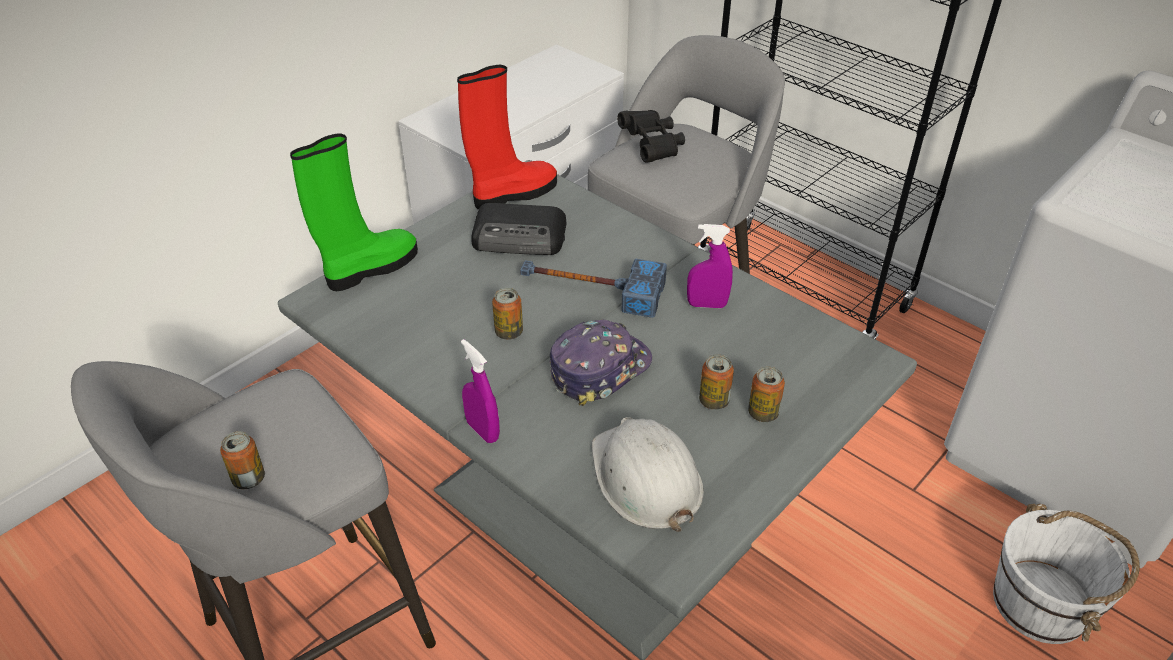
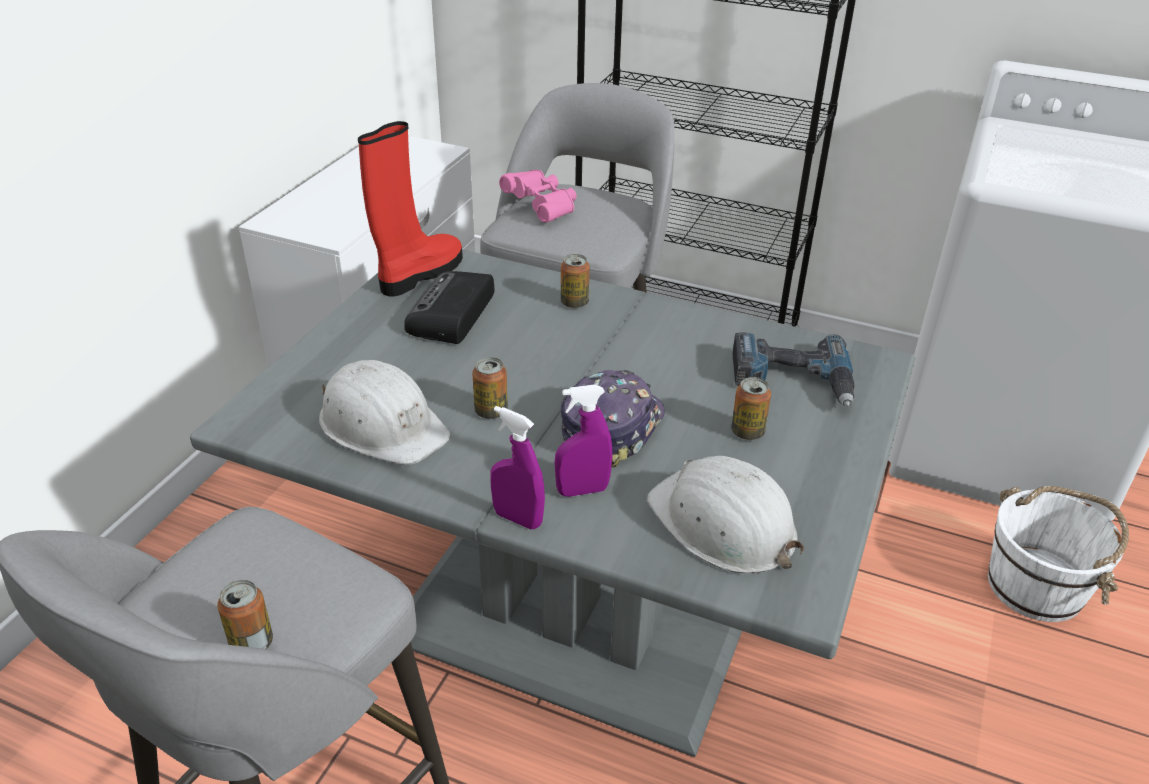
camera: 20 degrees left, 5 degrees down
(370, 269) = (290, 378): green boot -> none
(419, 325) = (382, 425): none -> white hard hat
(520, 237) = (451, 315): radio -> radio turned 120 degrees clockwise
(590, 288) = (556, 351): hammer -> none
(652, 146) = (542, 207): black binoculars -> pink binoculars
(707, 305) = (686, 343): purple spray bottle -> purple spray bottle (582, 490)
(763, 413) = (802, 433): can -> can (574, 302)
(782, 361) = (792, 380): none -> power drill

